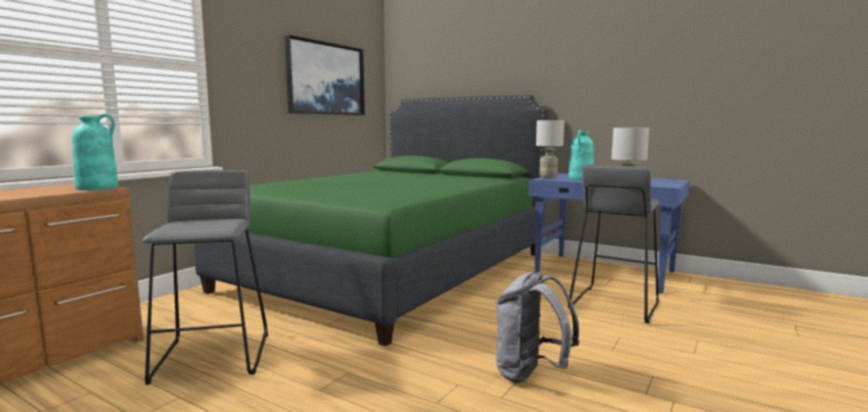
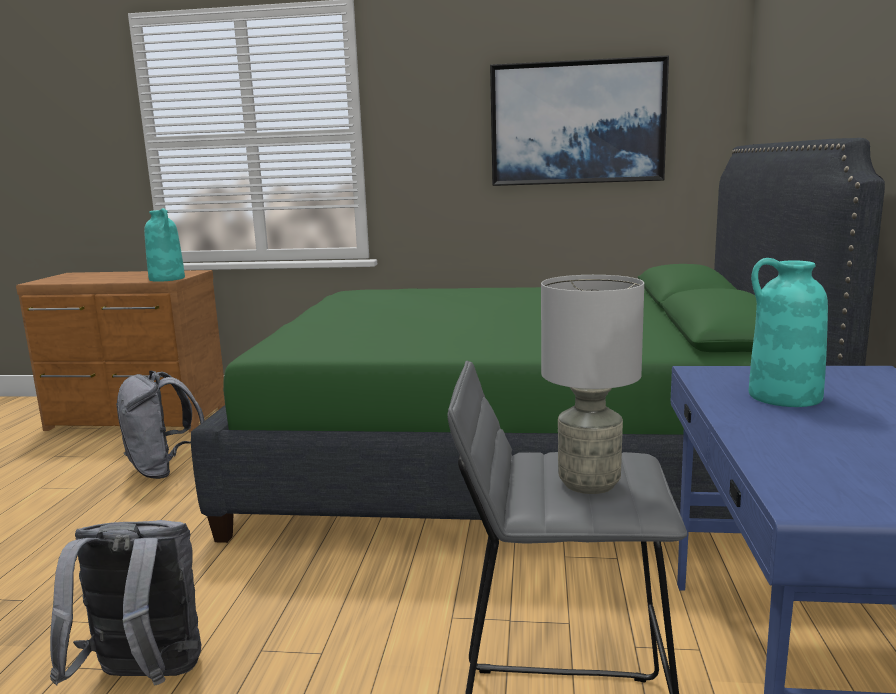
camera: 65 degrees right, 5 degrees up
(213, 356) = (164, 470): grey stool -> grey backpack
(548, 177) = (738, 372): grey table lamp -> none

